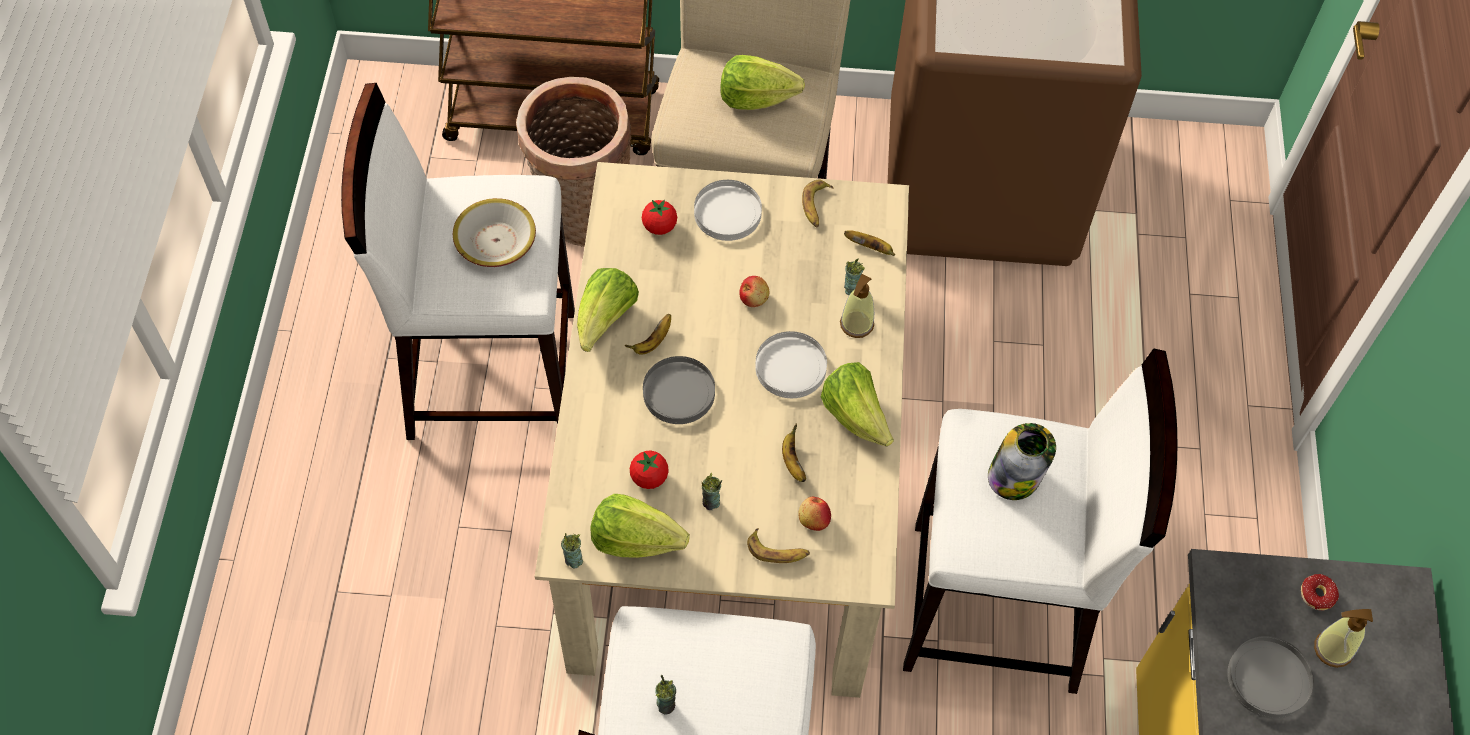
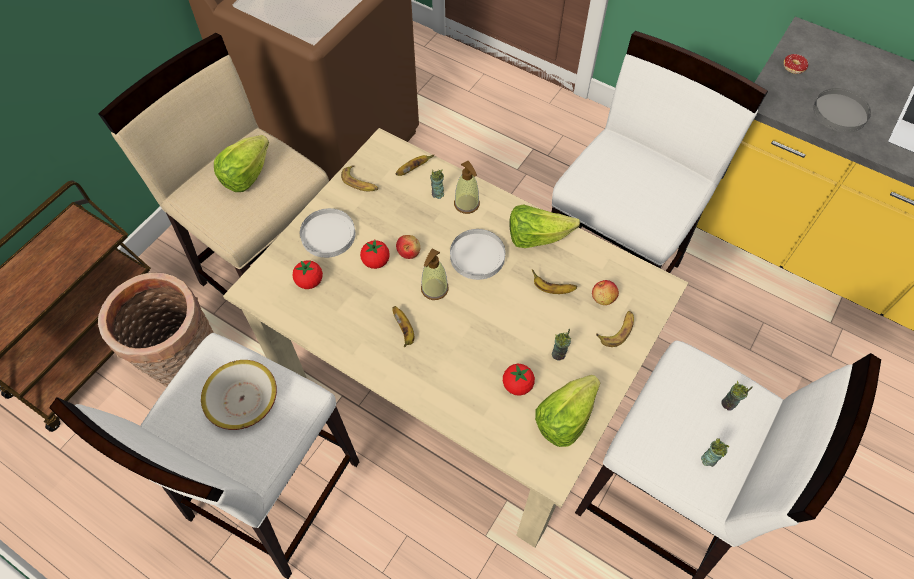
camera: 60 degrees left, 0 degrees up
(573, 560) = (561, 470): cup -> cup (728, 404)
(605, 320) = (366, 353): lettuce -> none
(678, 392) = (457, 333): grey plate -> none
(722, 273) = (376, 261): none -> tomato
(1015, 476) = (625, 176): jar -> none
(1332, 649) = (830, 77): soap dispenser -> soap dispenser (434, 289)

